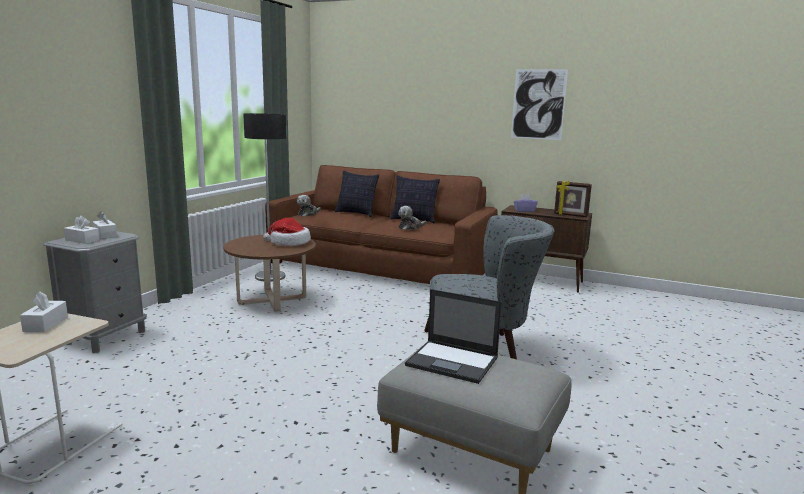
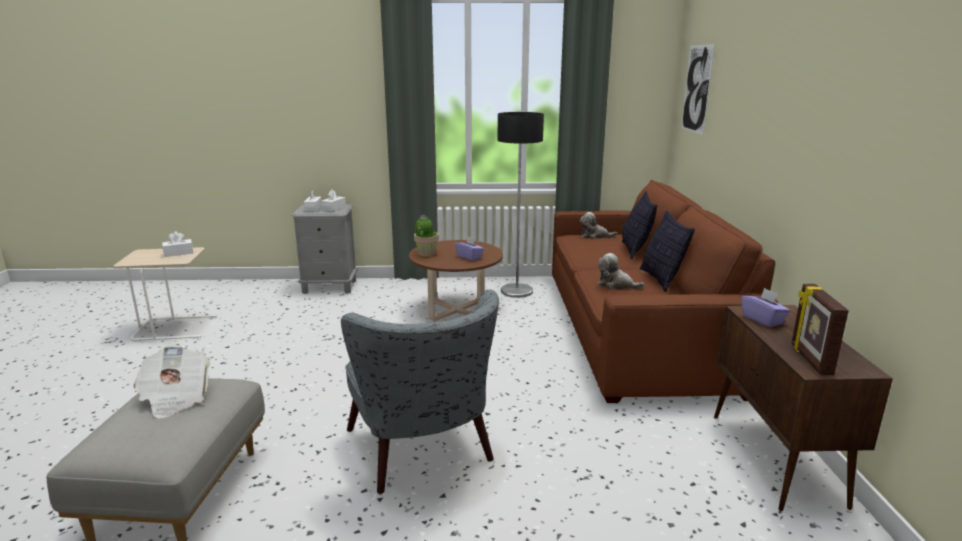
camera: 65 degrees right, 5 degrees up
(253, 250) = (426, 253): none -> potted plant
(289, 243) = (469, 257): hat -> purple tissue box
(453, 362) = (175, 398): laptop -> newspaper
(538, 104) = (863, 121): picture -> picture (696, 89)

